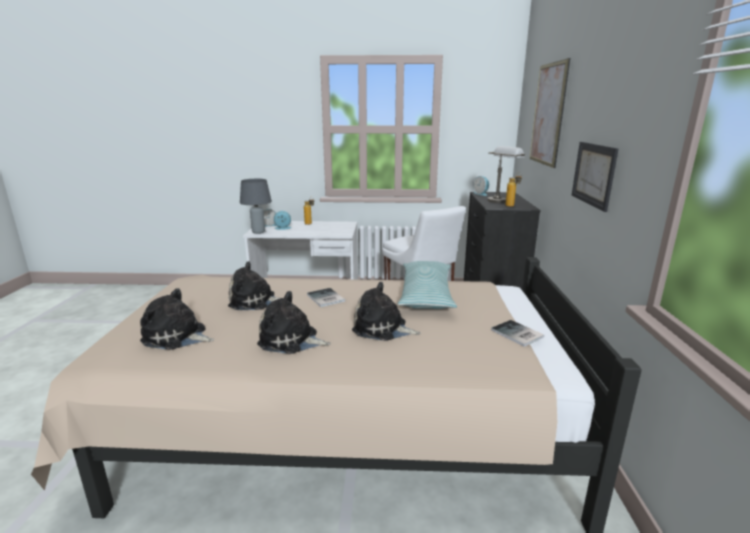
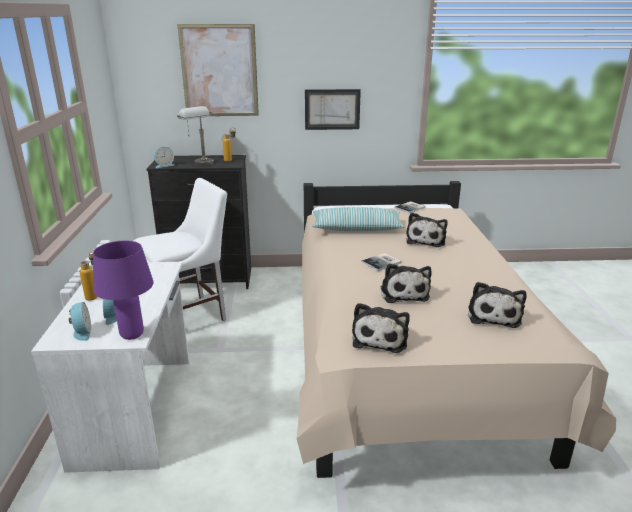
camera: 95 degrees left, 5 degrees up
(258, 232) = (131, 335): grey table lamp -> purple table lamp
(291, 340) = (464, 267): plush toy -> plush toy (380, 338)

